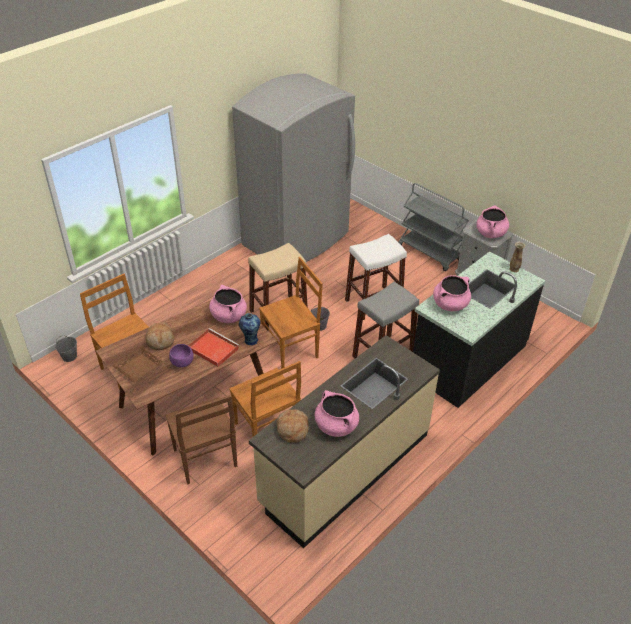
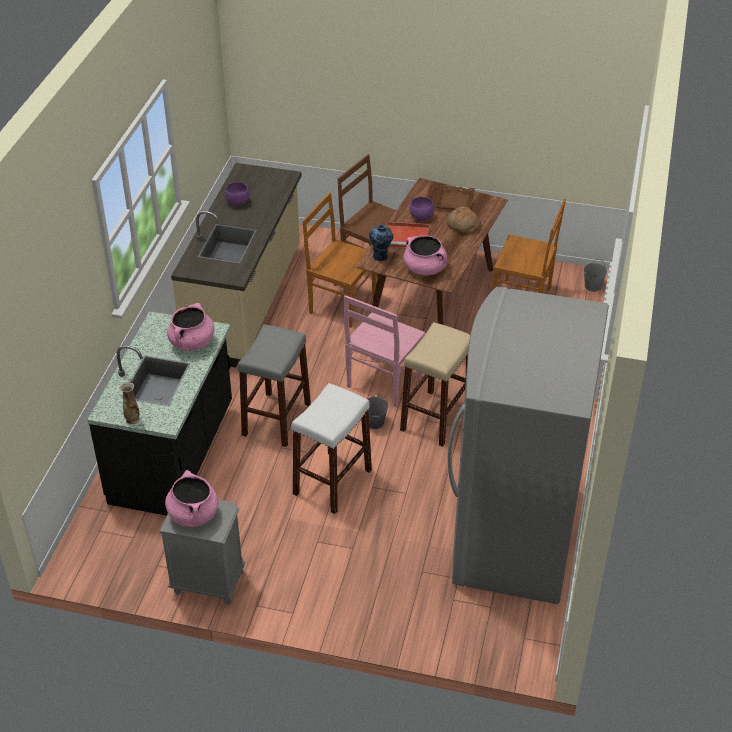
camera: 150 degrees right, 0 degrees up
(291, 349) = (382, 383): brown chair -> pink chair
(292, 429) = (272, 188): bread -> none
(336, 426) = (238, 202): pink cooking pot -> purple bowl
(430, 252) = (305, 606): grey cart -> none

